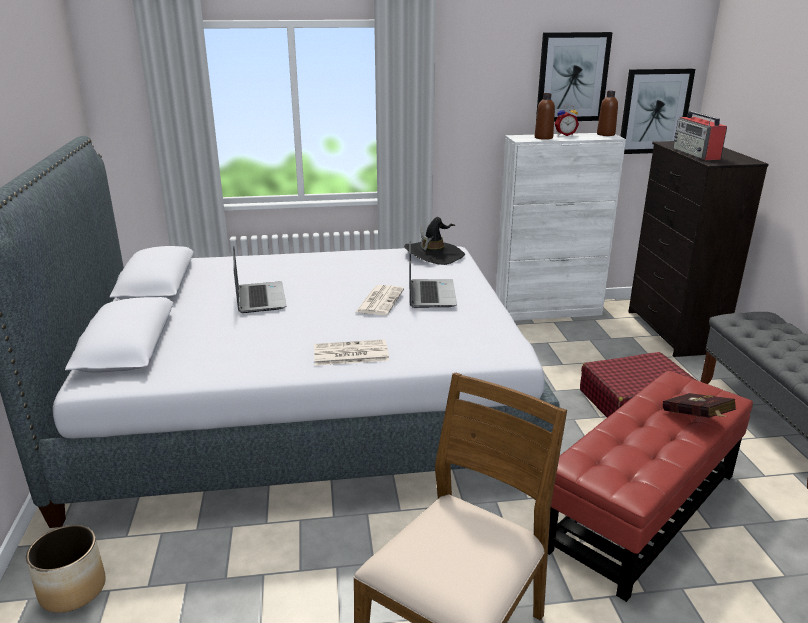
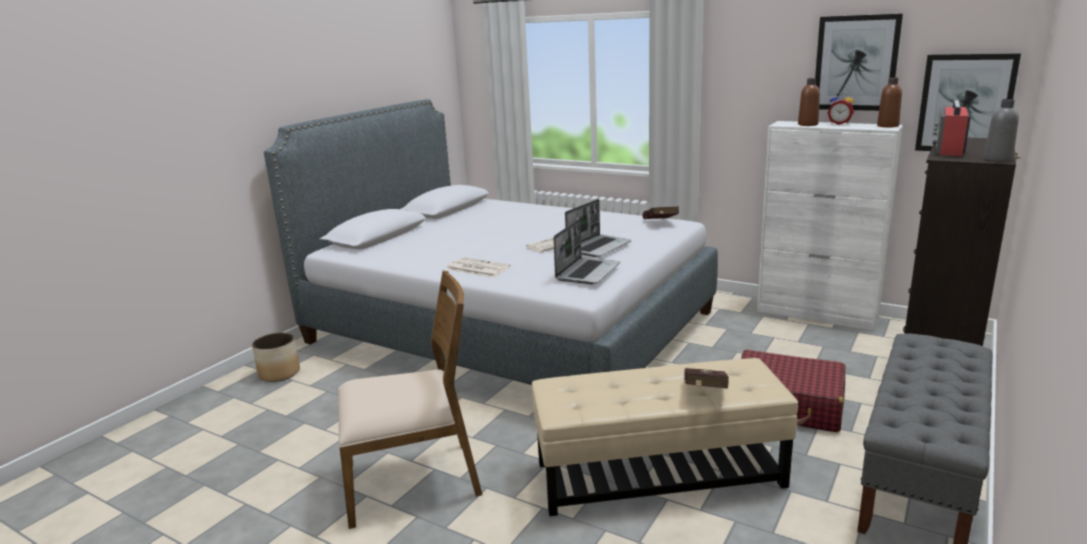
camera: 40 degrees right, 5 degrees down
(259, 298) = (484, 228): laptop -> laptop (587, 272)
(434, 255) = (660, 224): black hat -> red book
(642, 510) = (658, 473): red ottoman -> beige ottoman
(747, 160) = (997, 159): none -> grey bottle

